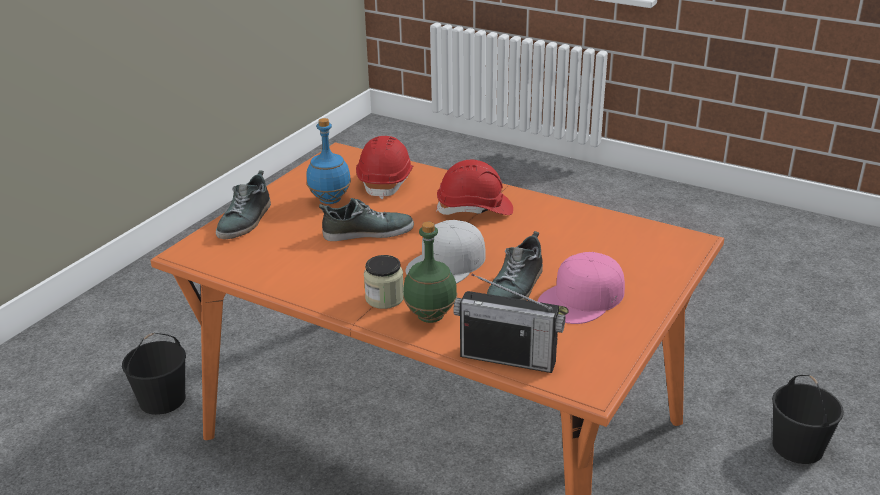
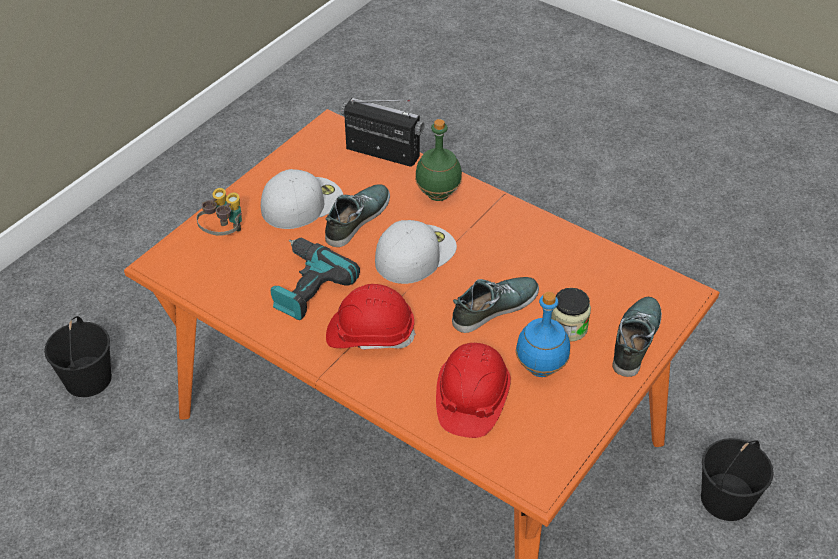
camera: 175 degrees left, 15 degrees up
(367, 231) = (494, 307): shoe -> shoe turned 150 degrees clockwise
(384, 298) = (477, 217): jar -> jar (568, 328)
(544, 234) = (306, 286): none -> power drill
(582, 298) = (302, 202): pink cap -> white cap
(647, 265) = (224, 234): none -> binoculars

